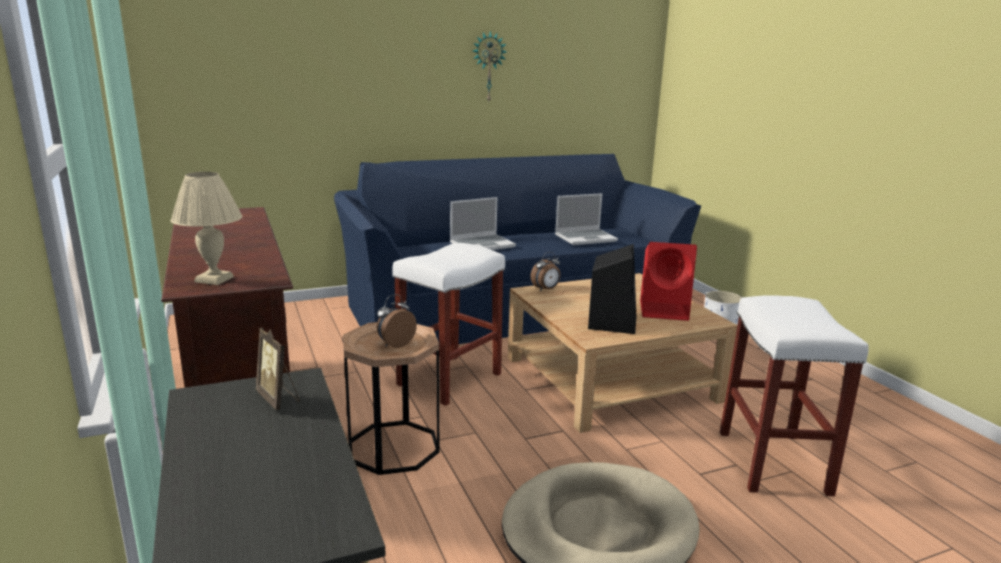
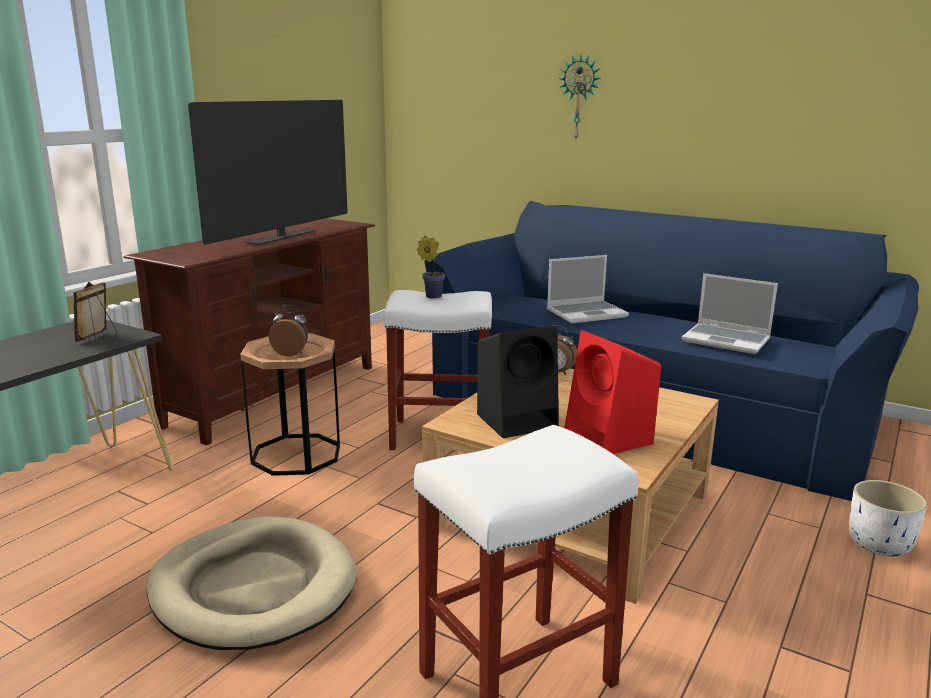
camera: 55 degrees right, 0 degrees up
(213, 279) = (173, 253): beige table lamp -> none
(242, 237) = (282, 237): none -> television
(443, 256) = (431, 296): none -> potted plant
(482, 245) = (587, 313): laptop -> laptop turned 45 degrees counterclockwise
(488, 67) = (714, 98): wall clock -> wall clock (579, 97)

